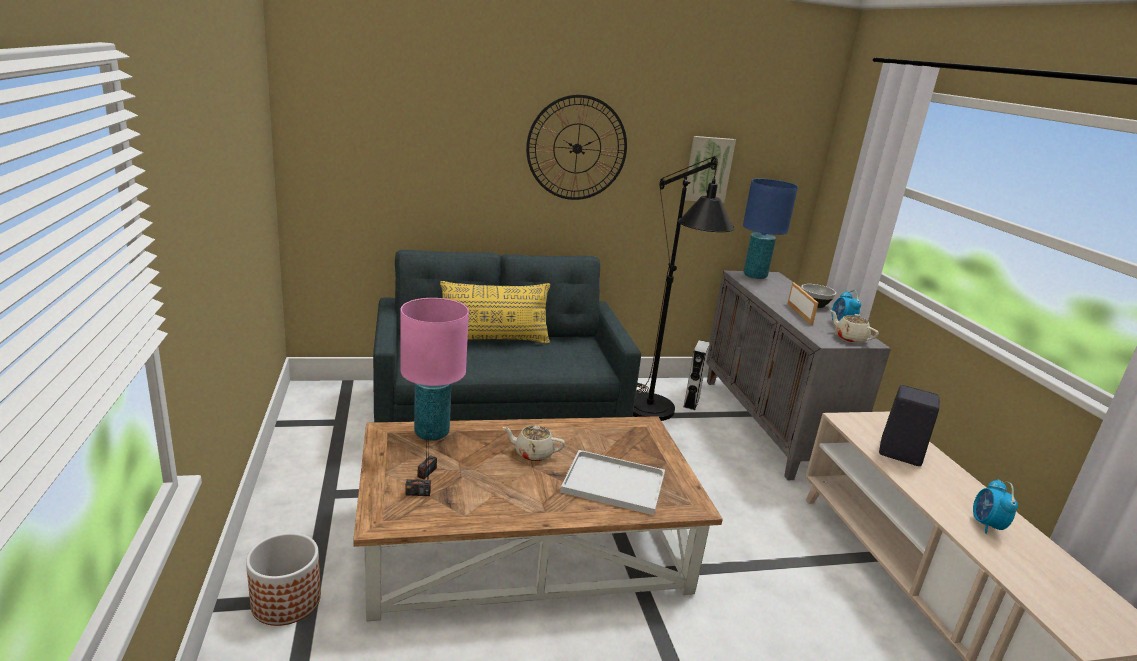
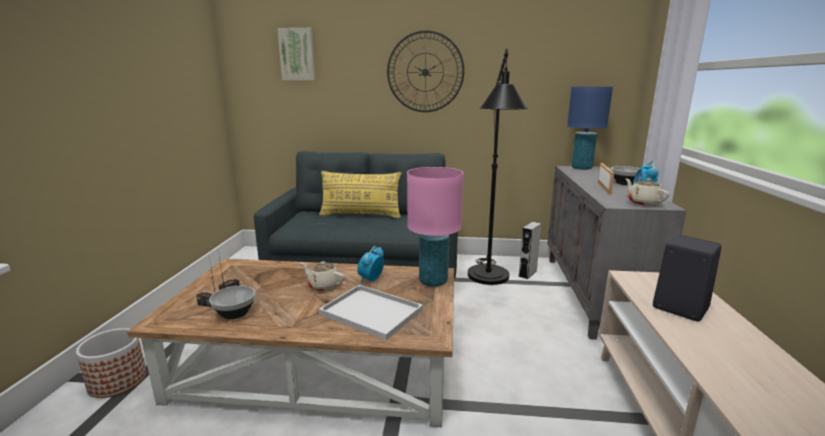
camera: 20 degrees right, 5 degrees down
(431, 433) = (261, 267): pink table lamp -> pink table lamp (433, 281)
(463, 501) = (235, 313): none -> bowl
(708, 169) = (534, 81): picture -> picture (297, 54)
(986, 525) = (767, 390): alarm clock -> alarm clock (371, 280)

